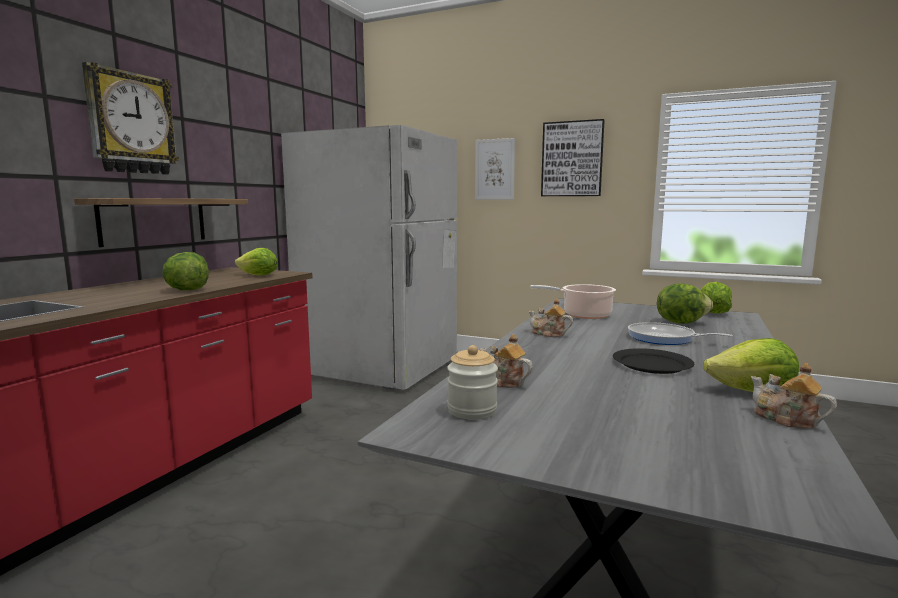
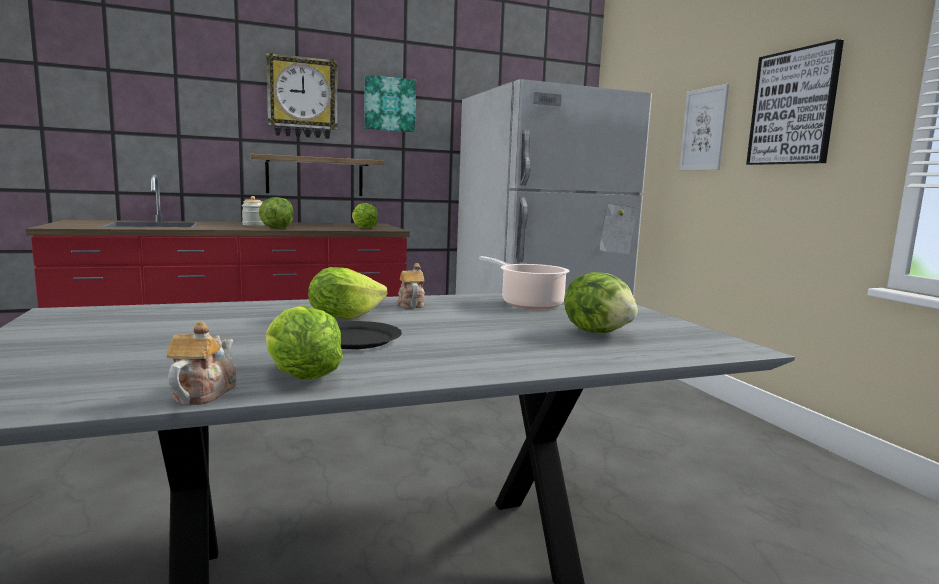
camera: 45 degrees right, 0 degrees up
(220, 135) = (389, 104): none -> picture
(472, 410) = (121, 316): jar -> jar (253, 225)
(503, 382) = (211, 312): teapot -> none
(664, 338) = (488, 333): frying pan -> none
(712, 313) = (710, 338): lettuce -> lettuce (344, 317)

